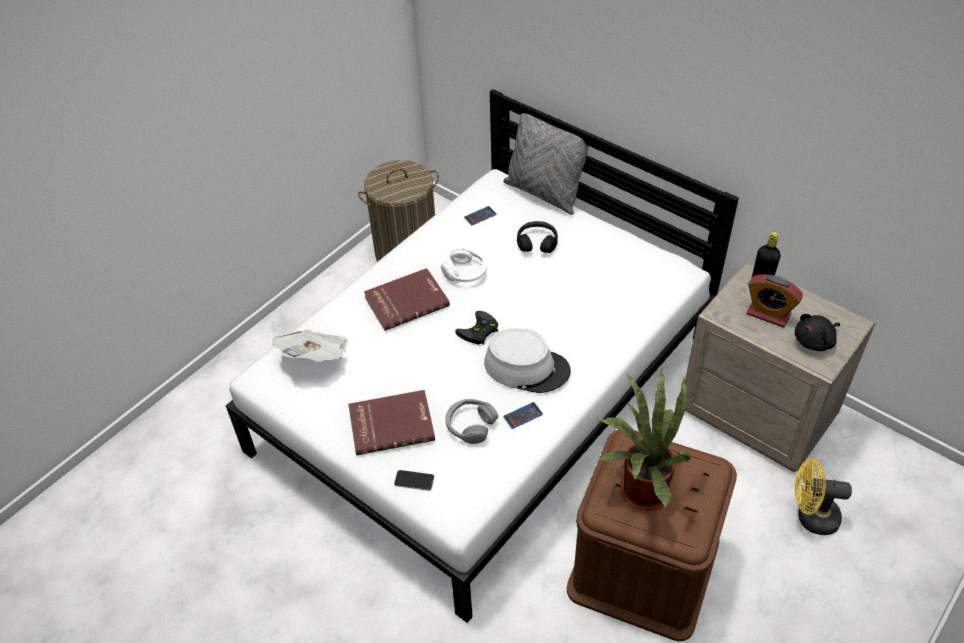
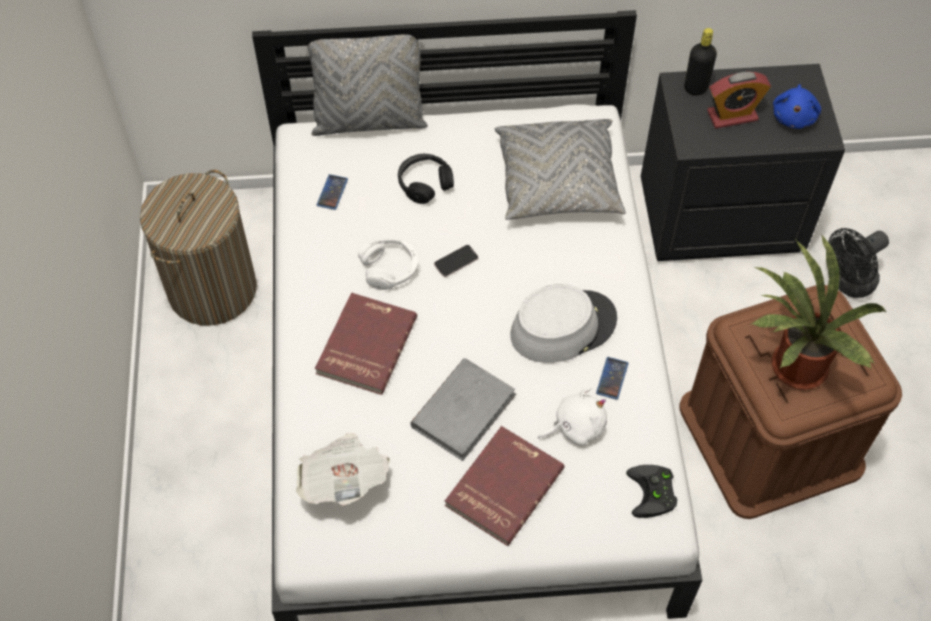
camera: 45 degrees left, 10 degrees up
(414, 480) = (588, 523): phone -> phone (456, 261)
(418, 370) = (463, 411): none -> grey book
(470, 425) = (576, 426): grey headphones -> white plush toy
(478, 331) = (476, 324): black game controller -> black game controller (654, 494)
(617, 291) = (558, 183): none -> grey pillow
(758, 413) = (720, 216): beige nightstand -> black nightstand
(810, 517) = (848, 283): yellow fan -> black fan
(815, 341) = (794, 116): black plush toy -> blue plush toy

